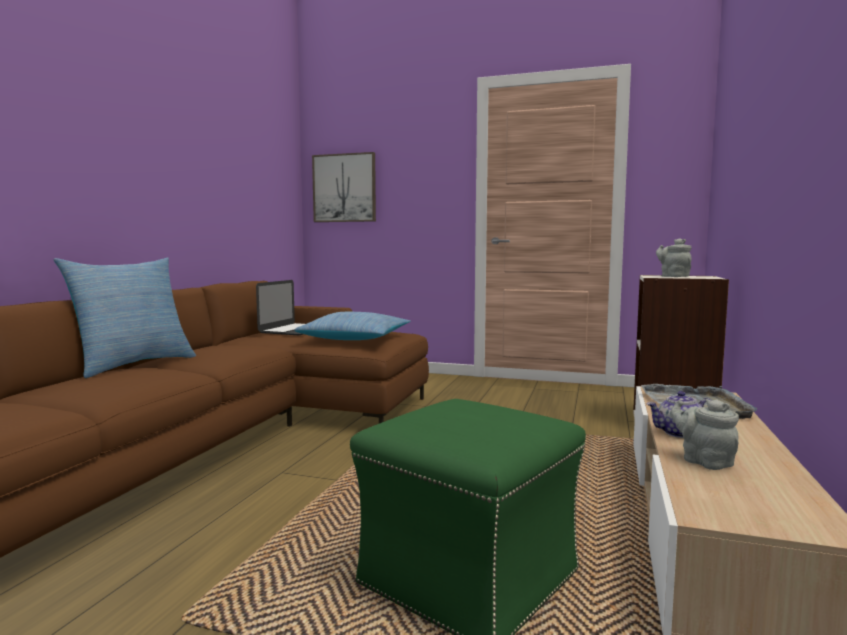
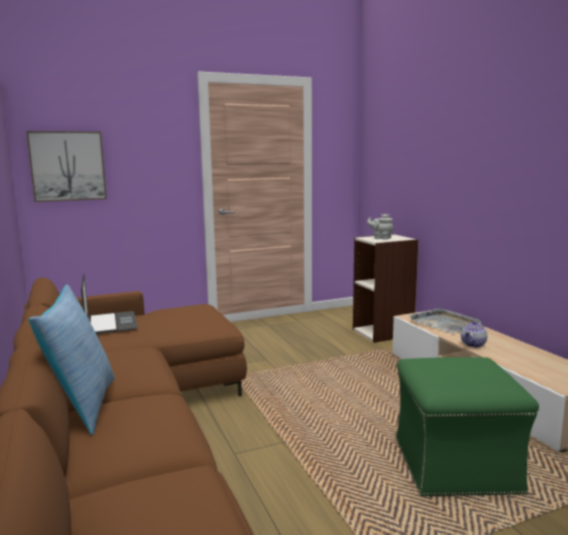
camera: 40 degrees left, 5 degrees up
(355, 338) = (188, 321): pillow -> none
(704, 461) = (511, 358): grey teapot -> none

